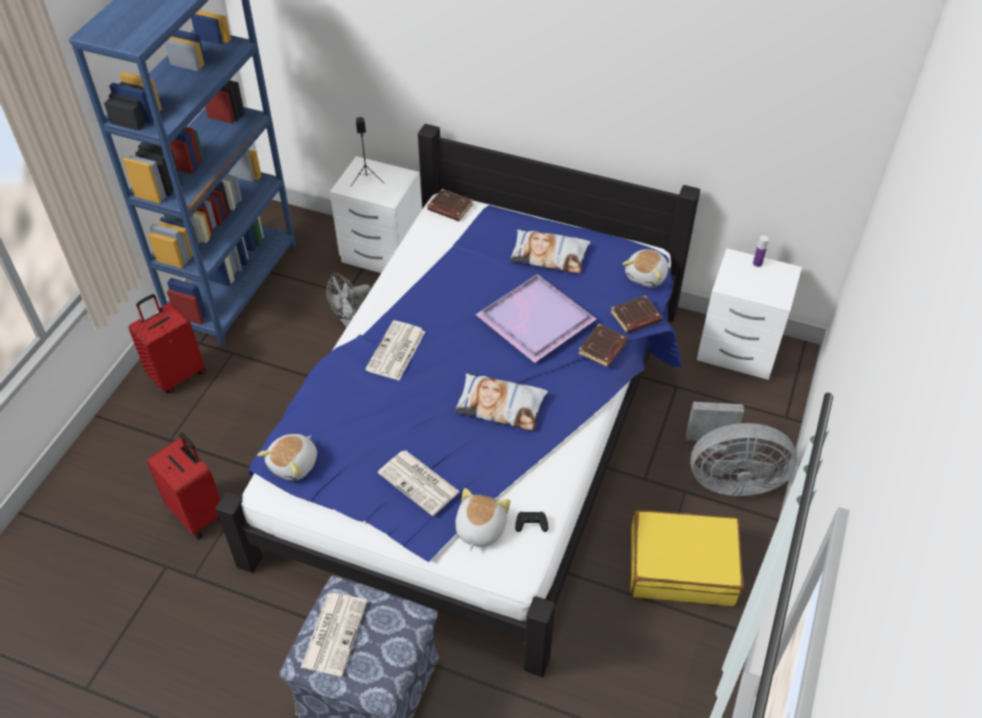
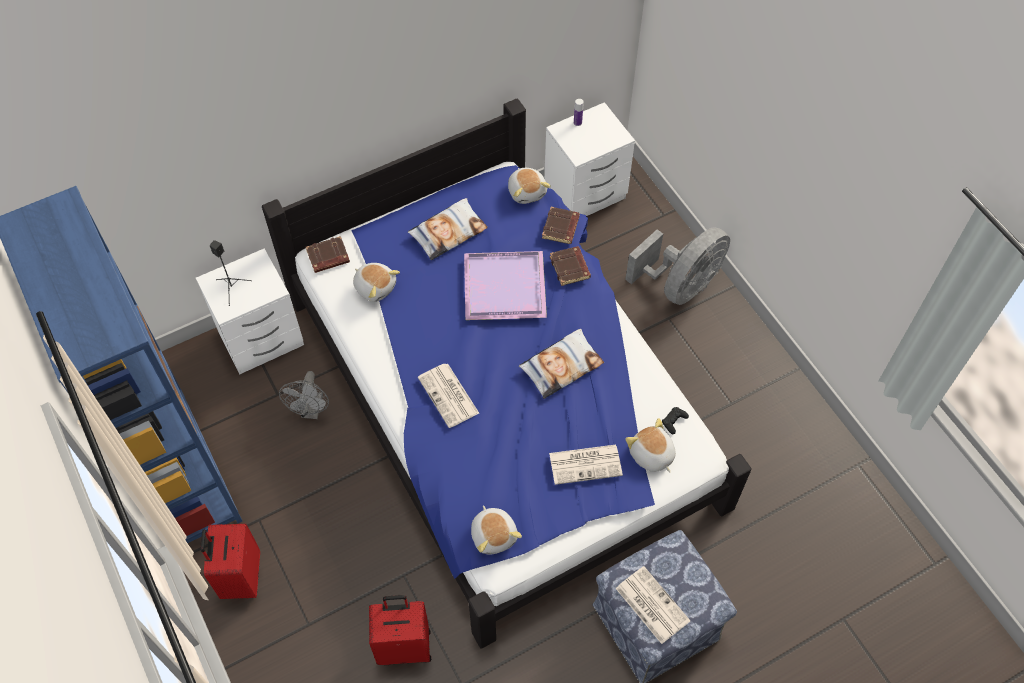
camera: 50 degrees left, 10 degrees up
(451, 247) = (375, 286): none -> plush toy
(682, 566) = (722, 366): yellow suitcase -> none

